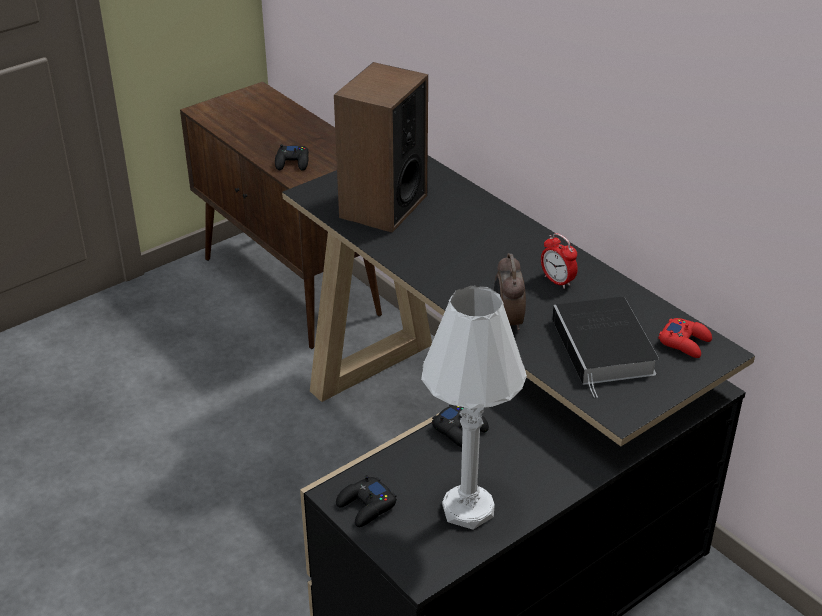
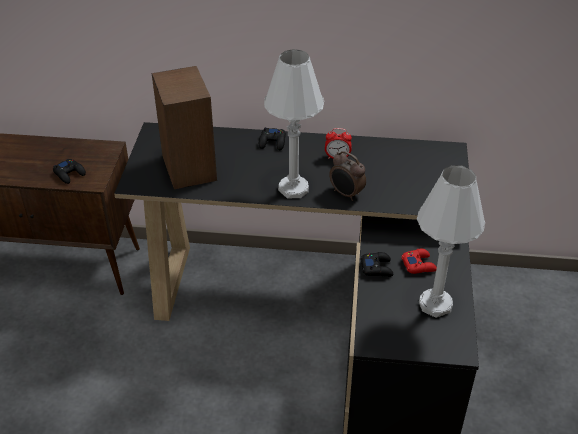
camera: 45 degrees left, 5 degrees up
(366, 506) = (392, 339): black game controller -> black game controller (272, 142)
(457, 284) = (293, 189): none -> white table lamp
(605, 349) = (406, 179): book -> none
(685, 342) = (433, 154): red game controller -> red game controller (418, 264)

